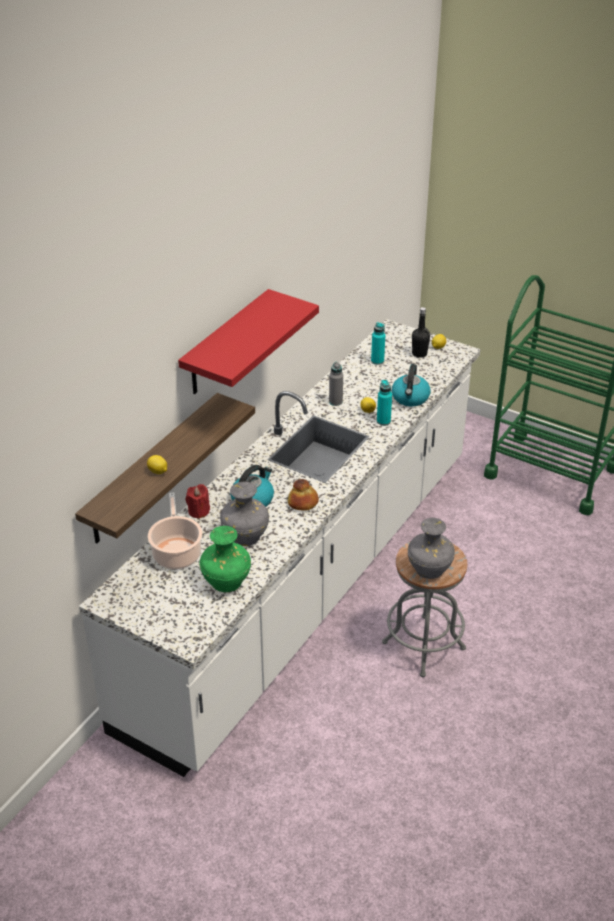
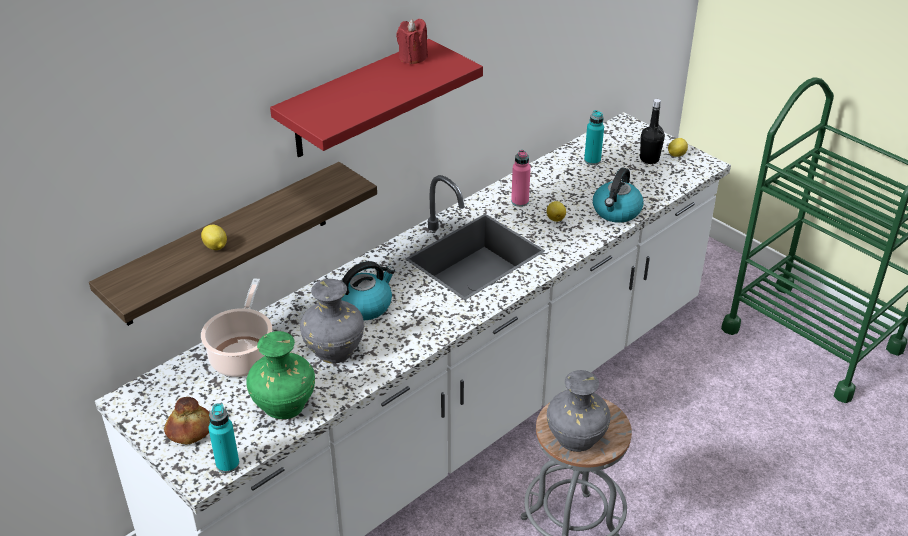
camera: 15 degrees right, 0 degrees up
(198, 511) = (293, 308): red candle -> red candle (413, 57)
(302, 502) = (425, 320): bread -> bread (189, 430)
(335, 402) = (520, 201): grey bottle -> pink bottle
(383, 421) = (570, 235): turquoise bottle -> turquoise bottle (227, 464)

